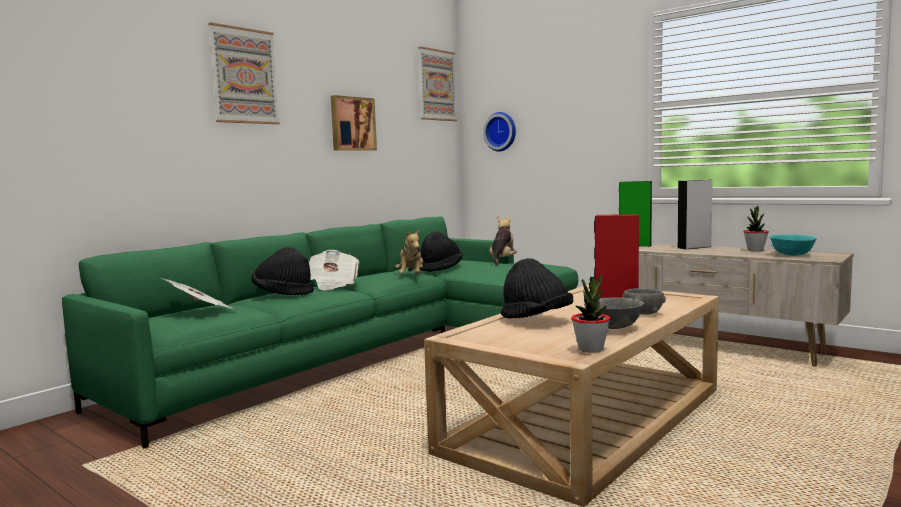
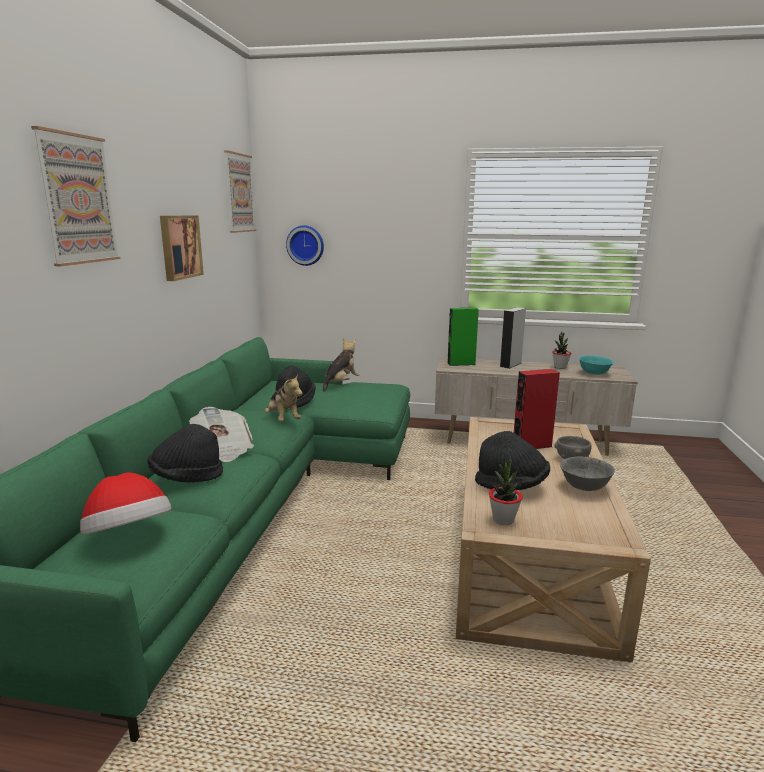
camera: 30 degrees left, 10 degrees up
(201, 312) = (129, 536): newspaper -> hat
(502, 261) = (341, 383): plush toy -> plush toy turned 45 degrees clockwise
(591, 349) = (616, 526): potted plant -> potted plant (503, 519)

